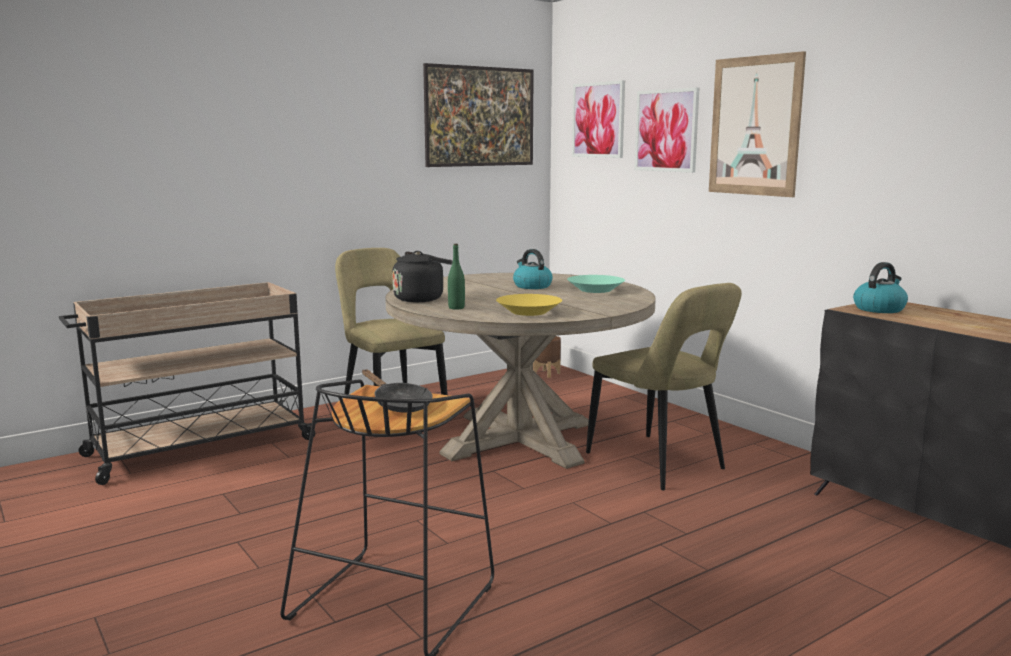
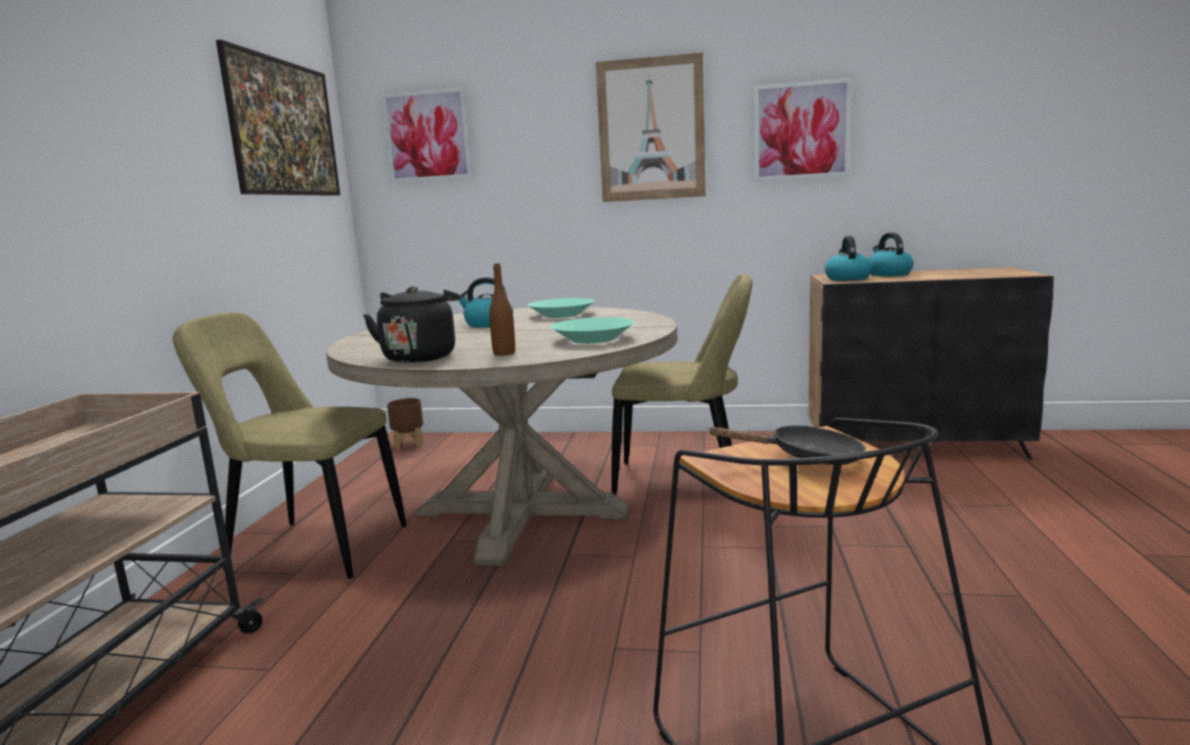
camera: 45 degrees left, 0 degrees up
(456, 308) = (504, 353): green bottle -> brown bottle
(528, 312) = (592, 339): yellow bowl -> turquoise bowl
(666, 130) = (534, 142): picture -> picture (801, 131)
(944, 314) = (888, 274): none -> kettle

